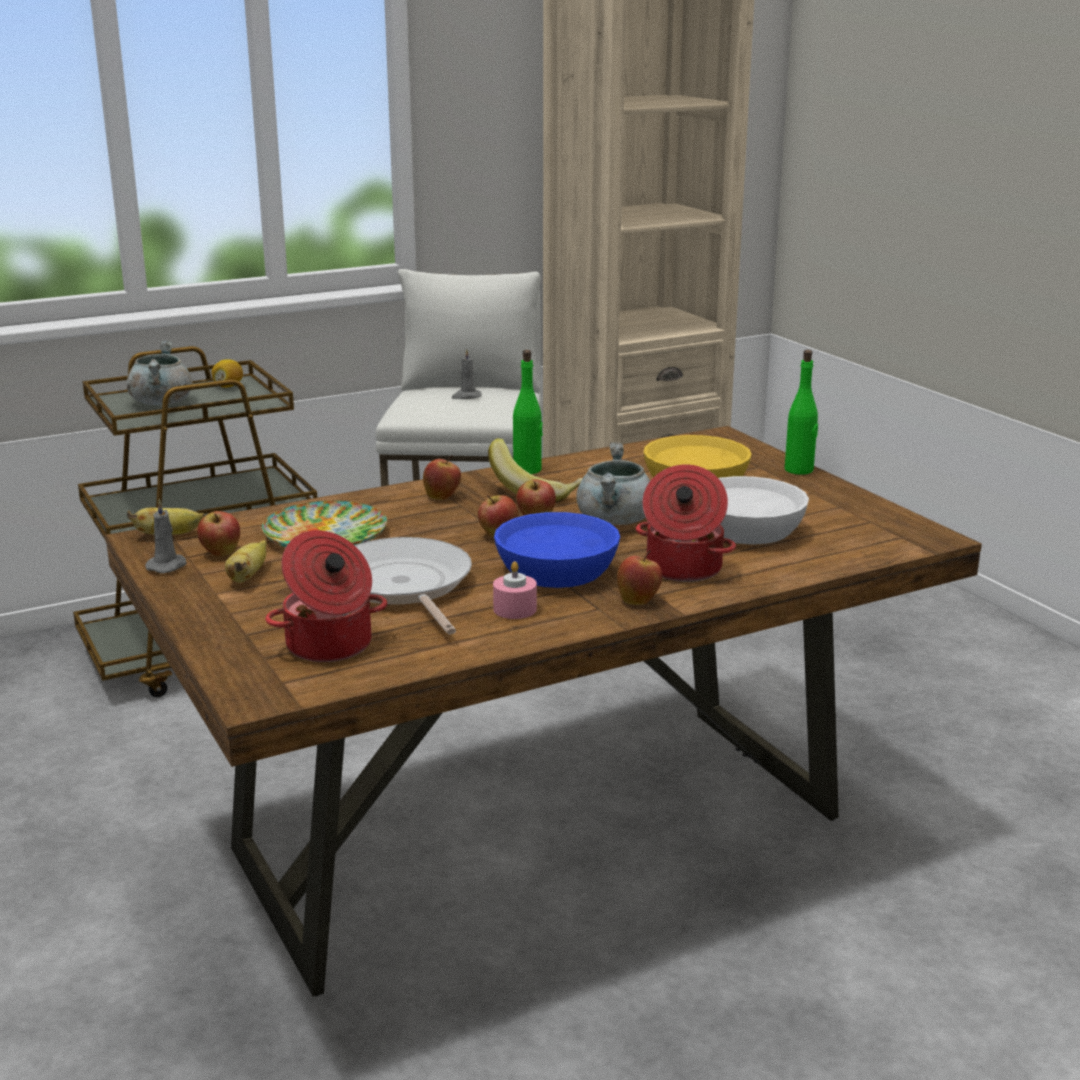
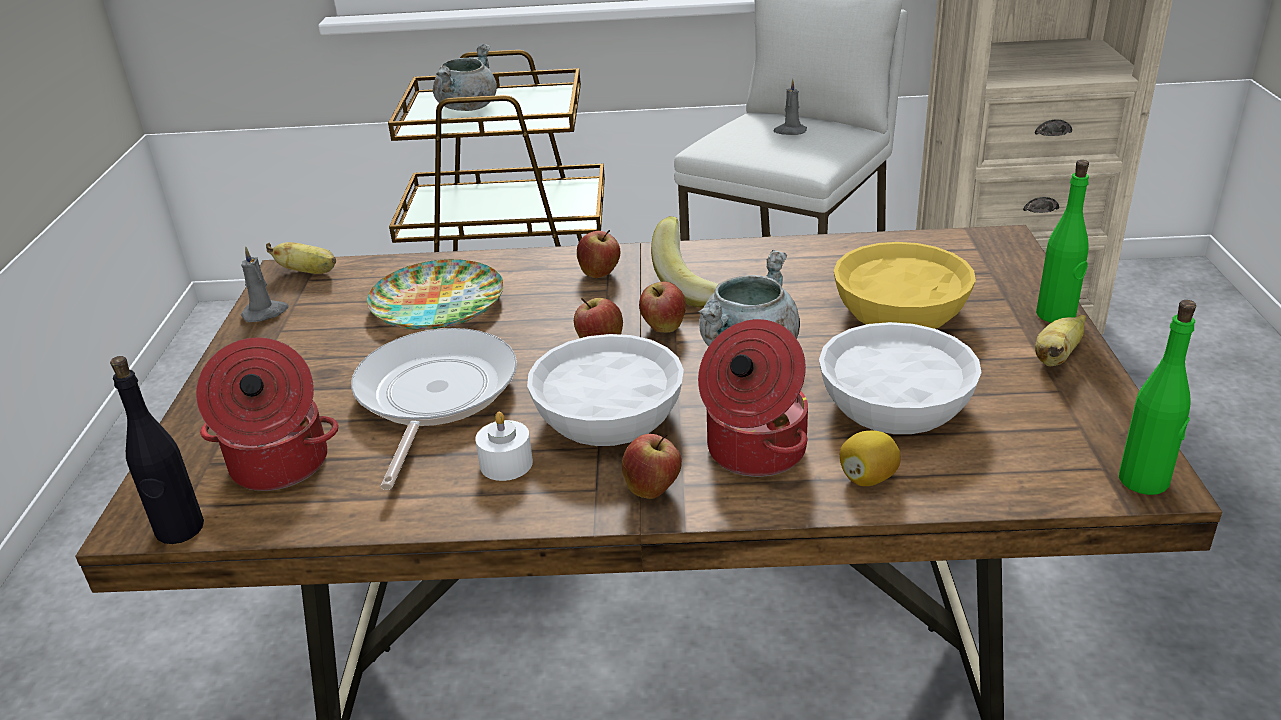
camera: 30 degrees right, 10 degrees up
(221, 553) = (324, 307): apple -> none
(228, 386) = (543, 95): lemon -> lemon (868, 478)
(247, 576) = (313, 344): banana -> banana (1057, 357)
(299, 694) = (179, 529): none -> black bottle
(515, 609) = (506, 464): pink candle -> white candle
(527, 470) = (726, 252): green bottle -> green bottle (1144, 480)
(558, 571) = (610, 414): blue bowl -> white bowl

